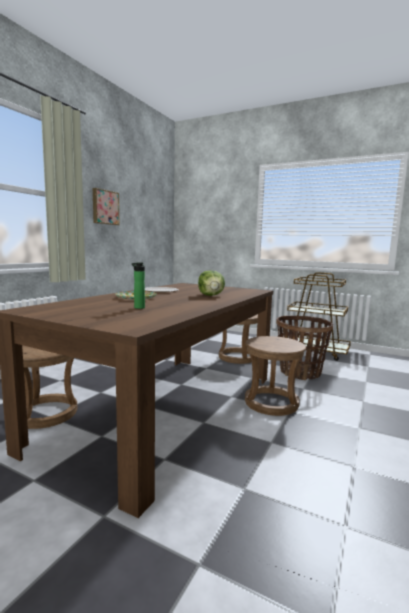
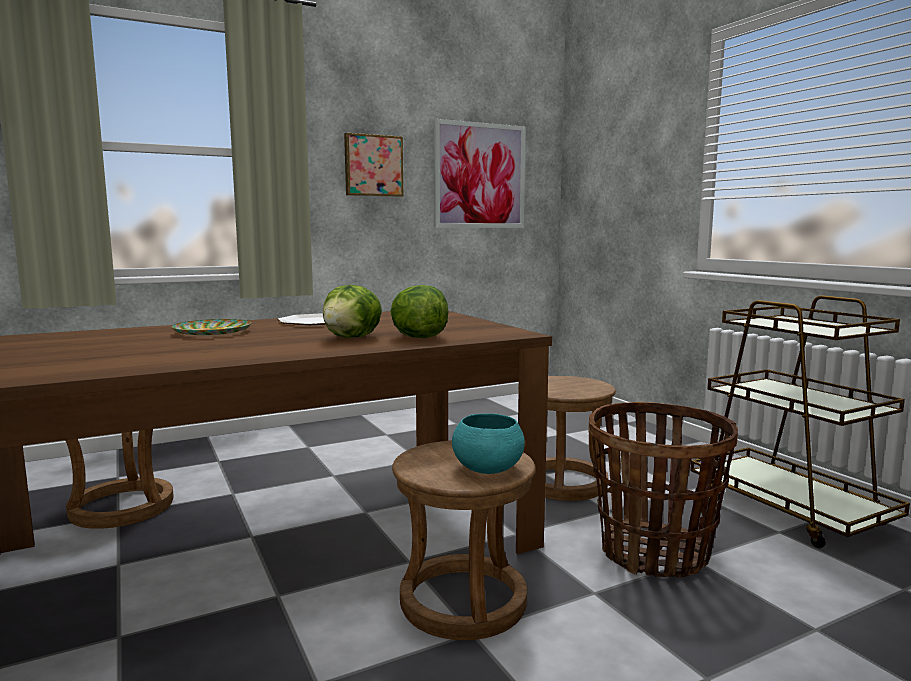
camera: 35 degrees right, 0 degrees up
(138, 307) = (128, 349): bottle -> none
(146, 216) = (480, 176): none -> picture
(234, 294) = (418, 337): none -> lettuce
(289, 344) = (487, 470): none -> turquoise bowl

